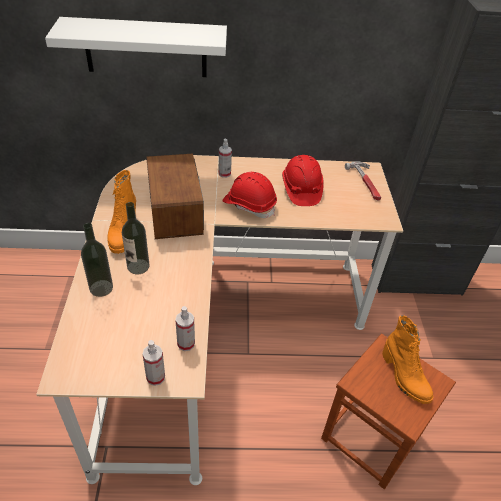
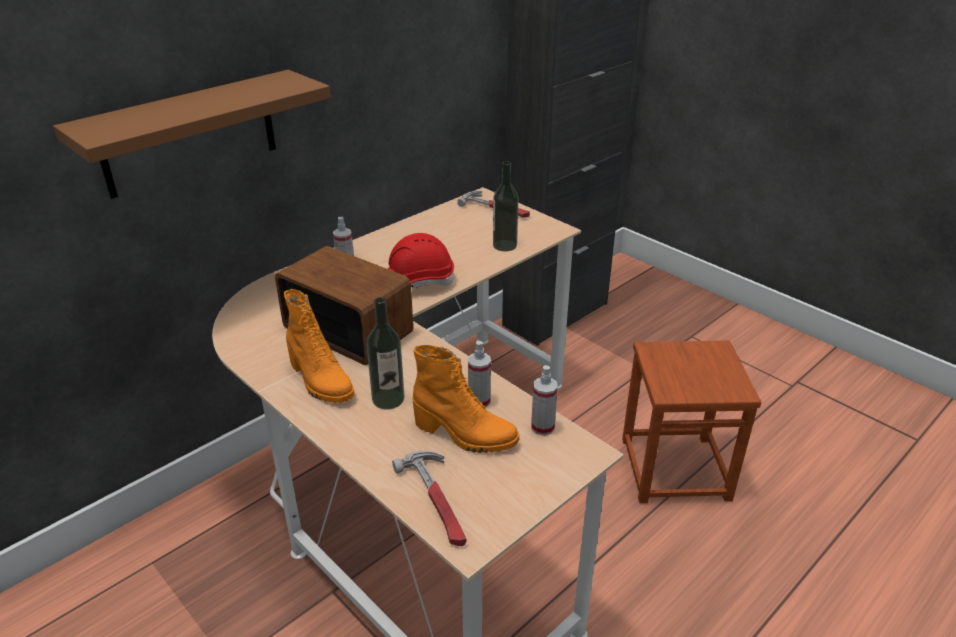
camera: 40 degrees left, 10 degrees down
(80, 342) = (438, 501): none -> hammer
(101, 288) = (379, 443): bottle -> bottle (504, 245)
(146, 48) = (189, 134): white shelf -> brown shelf
(155, 377) = (559, 472): spray bottle -> spray bottle (479, 401)
(301, 190) = (446, 243): red hard hat -> none
(404, 377) = (693, 362): orange boot -> orange boot (464, 435)

